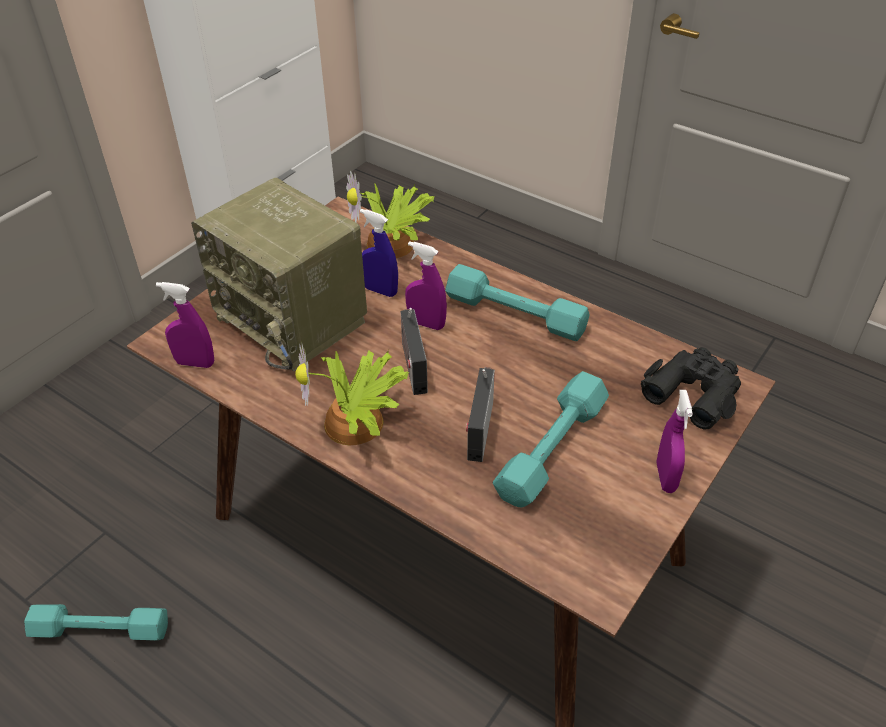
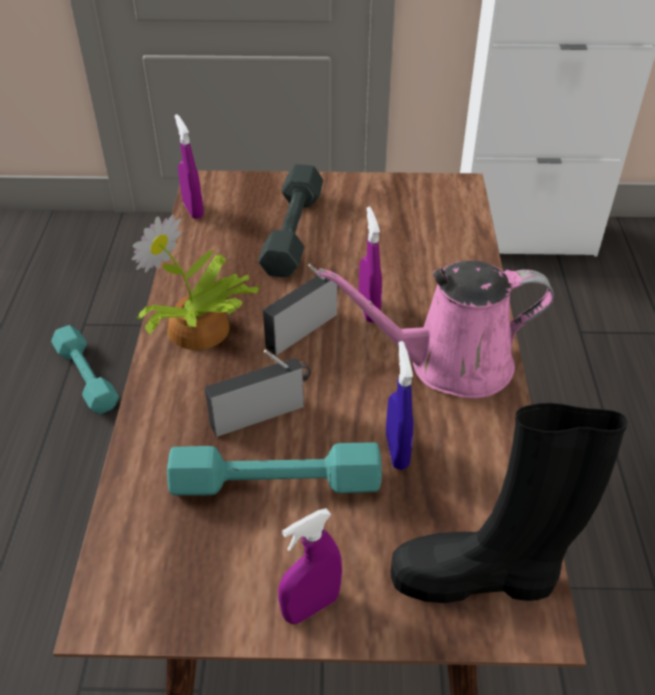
camera: 55 degrees right, 0 degrees up
(294, 319) = (293, 231): radio -> grey dumbbell
(380, 291) = (383, 260): blue spray bottle -> blue spray bottle (397, 451)
(393, 245) = (455, 237): potted plant -> none
(515, 313) = (450, 364): turquoise dumbbell -> pink watering can
(694, 392) = (478, 577): black binoculars -> black boot

